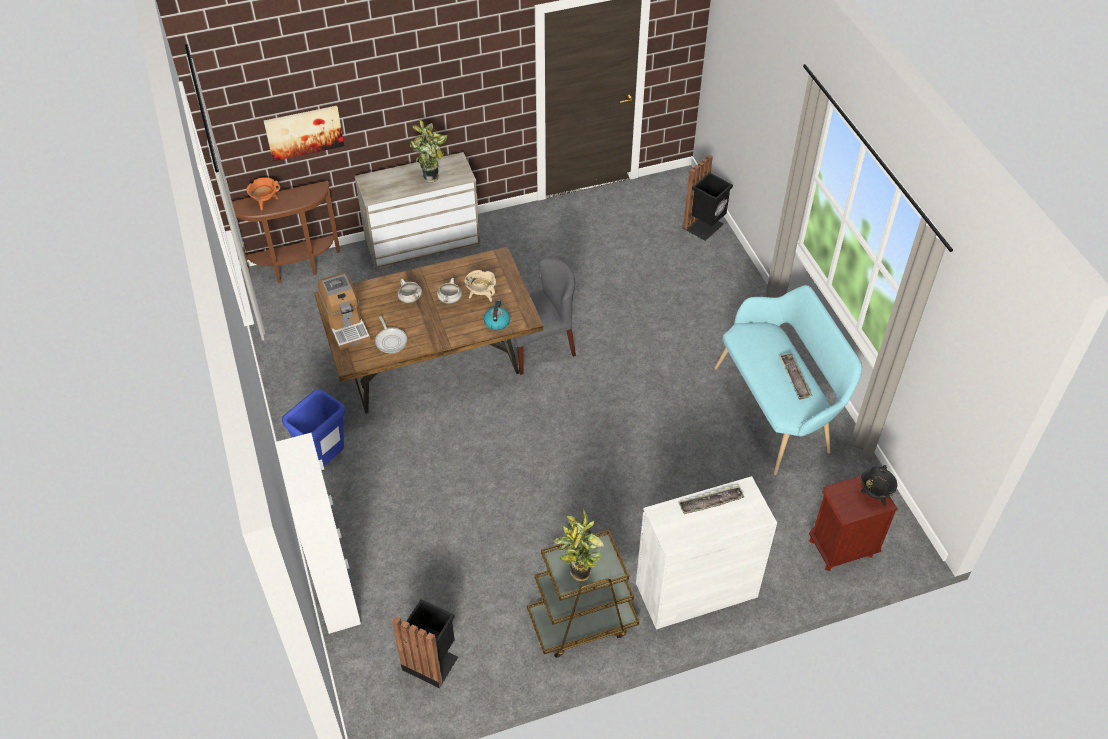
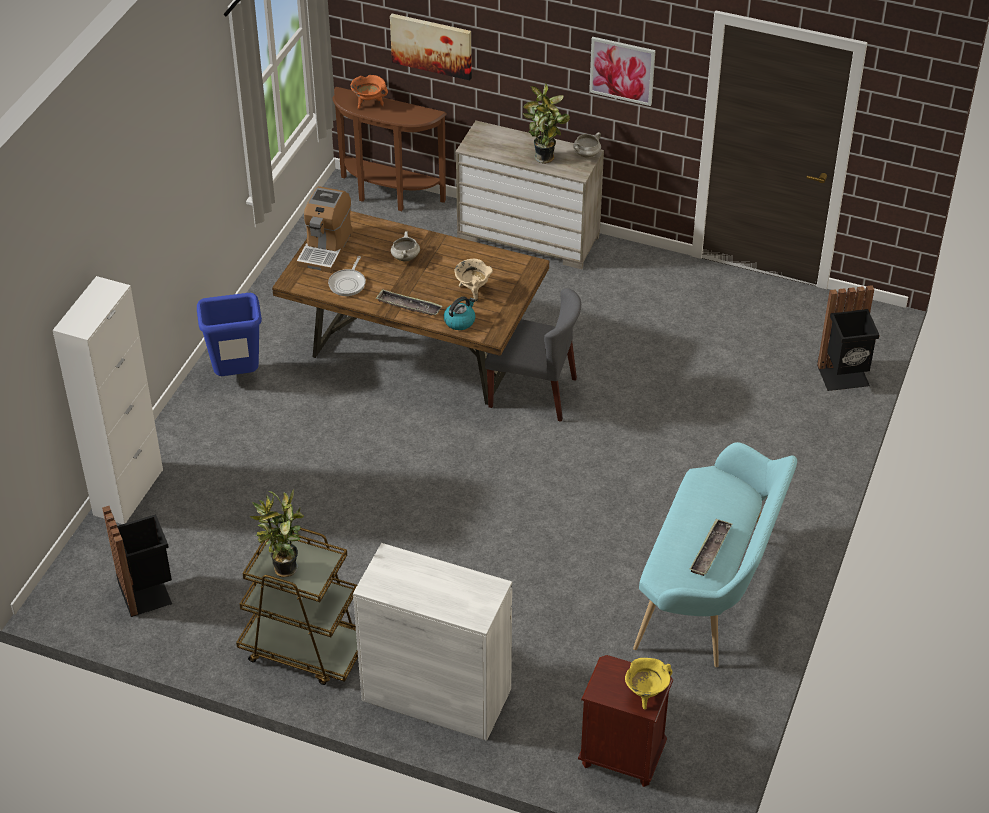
camera: 40 degrees right, 5 degrees down
(450, 300) = (439, 278): white cooking pot -> white cooking pot (586, 155)
(468, 83) = (622, 70): none -> picture
(710, 502) = (445, 577): tray -> tray (409, 306)
(874, 495) = (646, 694): black cooking pot -> yellow cooking pot

